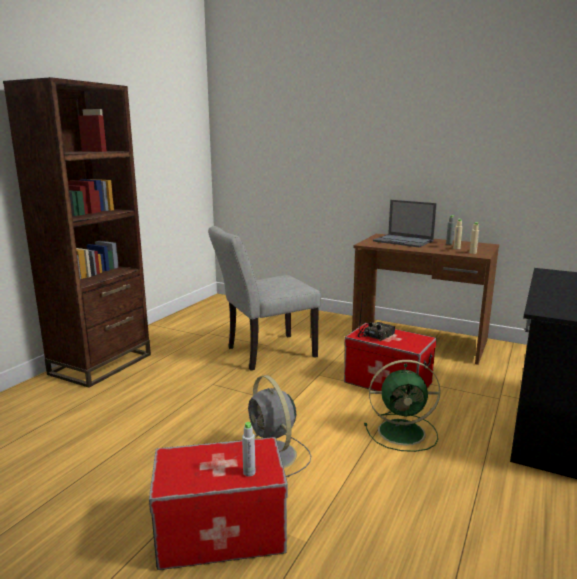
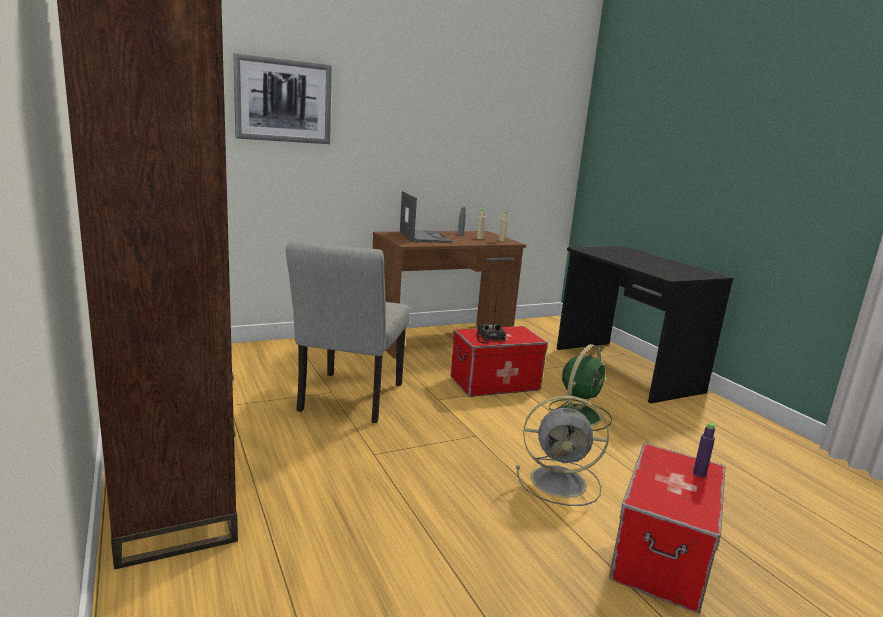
camera: 55 degrees left, 0 degrees up
(249, 472) = (699, 474): grey bottle -> purple bottle
(312, 129) = (283, 101): none -> picture
(404, 241) = (424, 237): laptop -> laptop turned 90 degrees counterclockwise

